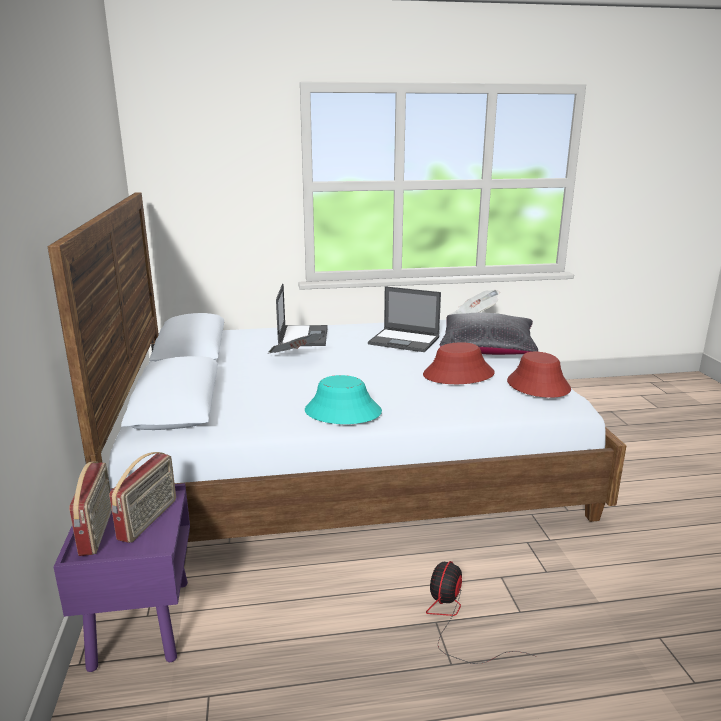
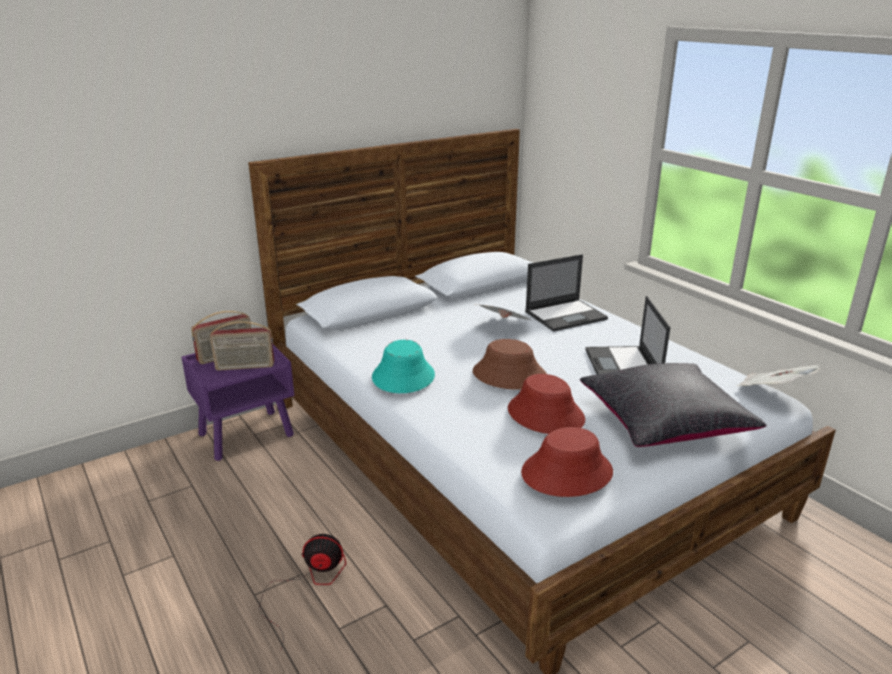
camera: 65 degrees right, 5 degrees up
(385, 373) = (509, 375): none -> brown hat

